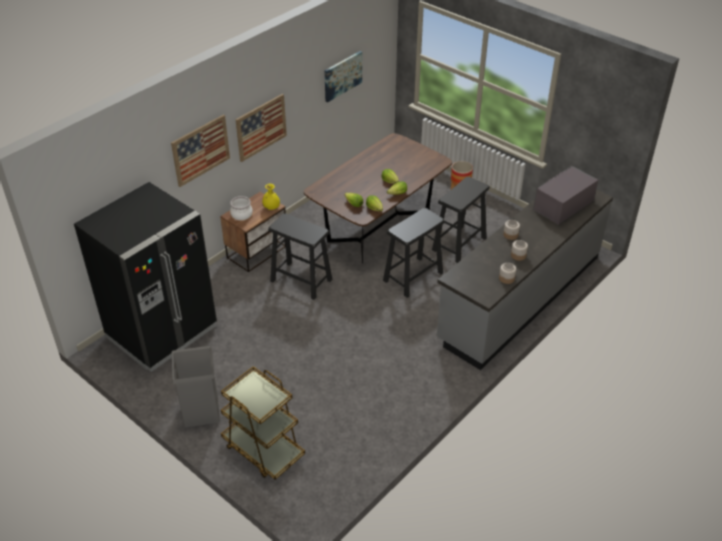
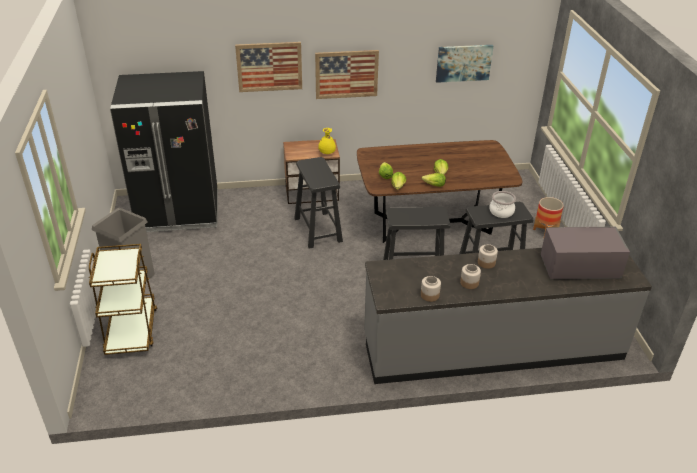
camera: 40 degrees right, 5 degrees down
(242, 214) = (299, 148): cooking pot -> cooking pot (501, 212)

